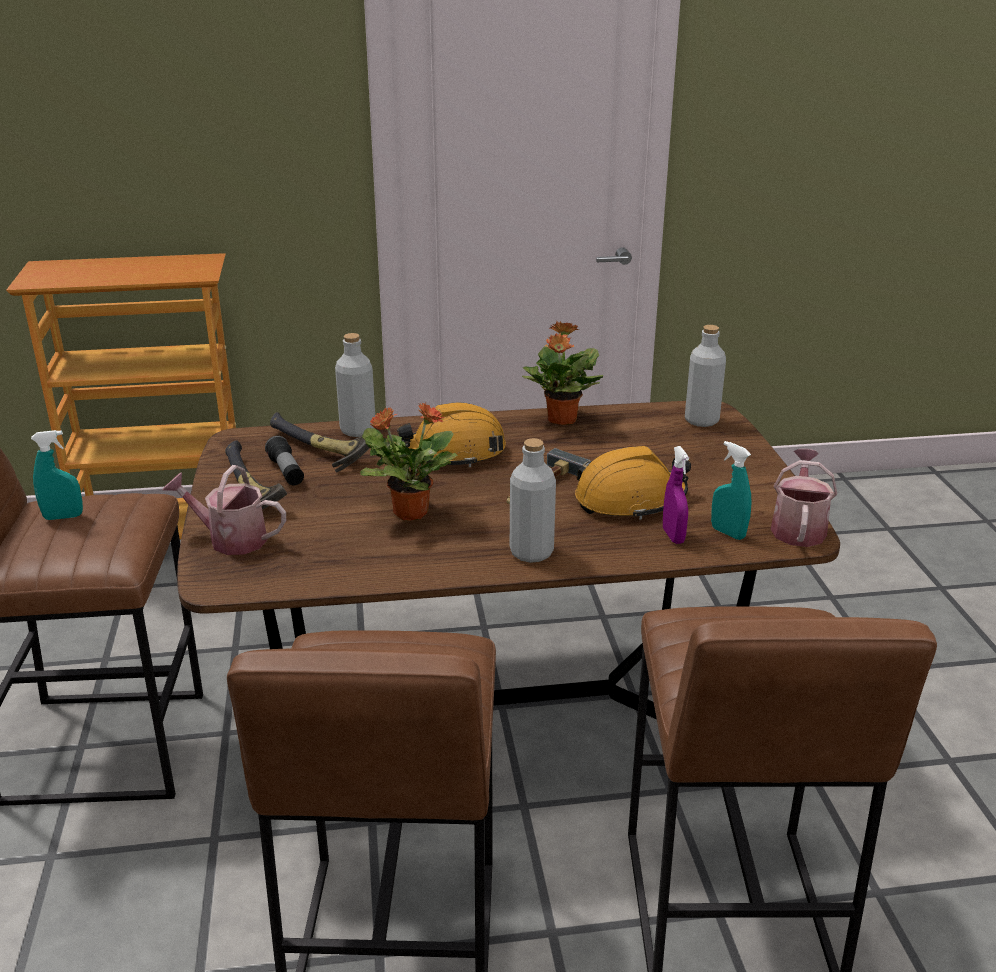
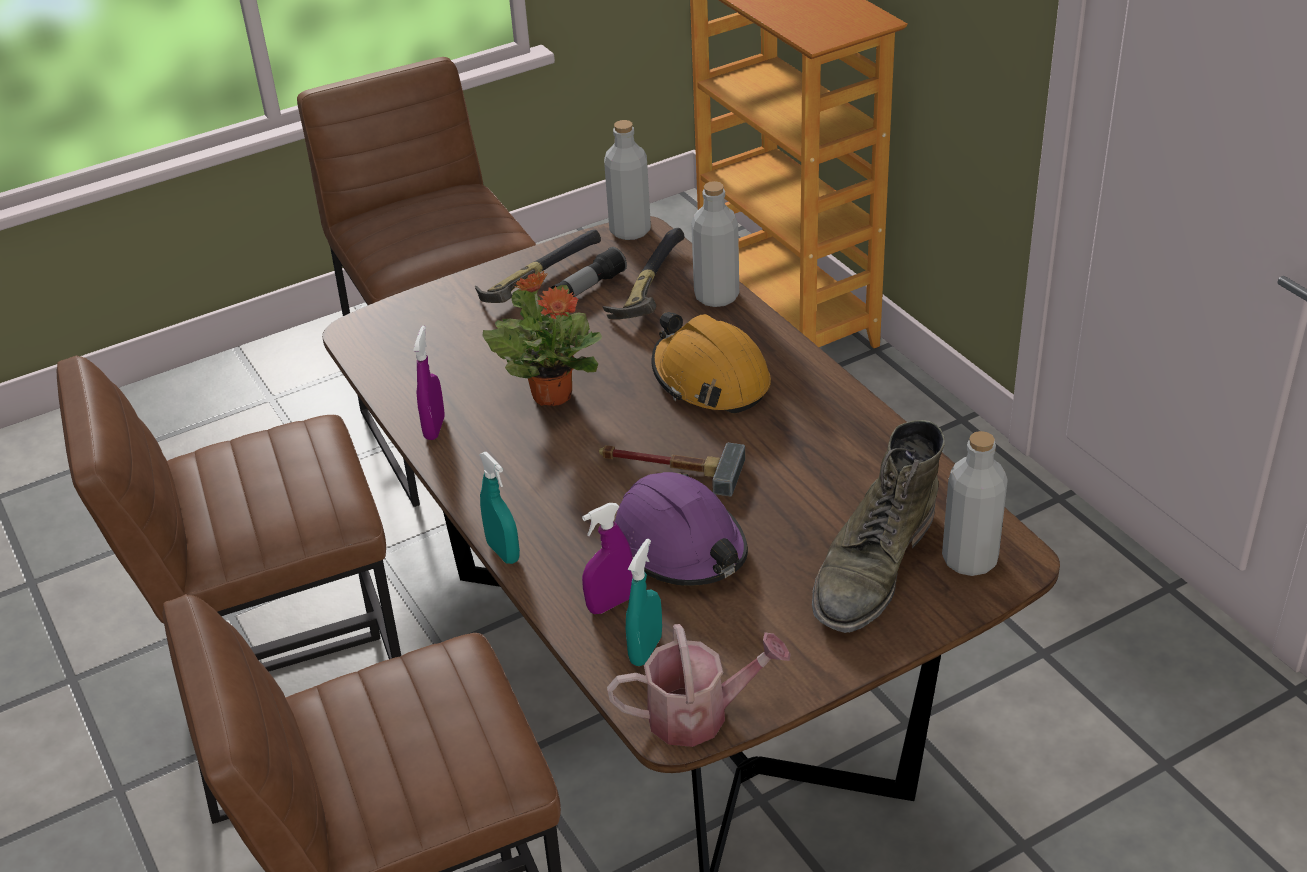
camera: 70 degrees right, 10 degrees up
(63, 517) = (432, 209): turquoise spray bottle -> turquoise spray bottle (503, 552)
(230, 539) = (438, 308): watering can -> none
(403, 570) = (434, 428): none -> purple spray bottle
(531, 552) = (513, 503): grey bottle -> grey bottle (630, 230)
(561, 420) = (865, 433): potted plant -> none
(630, 500) = (681, 547): orange hard hat -> purple hard hat
(690, 446) = (873, 567): none -> green boot

